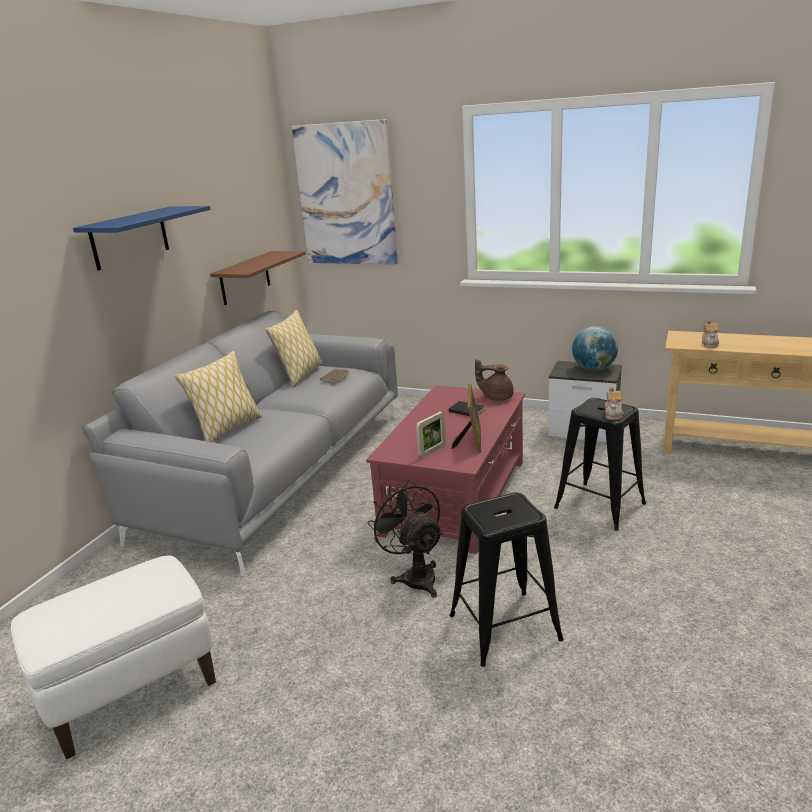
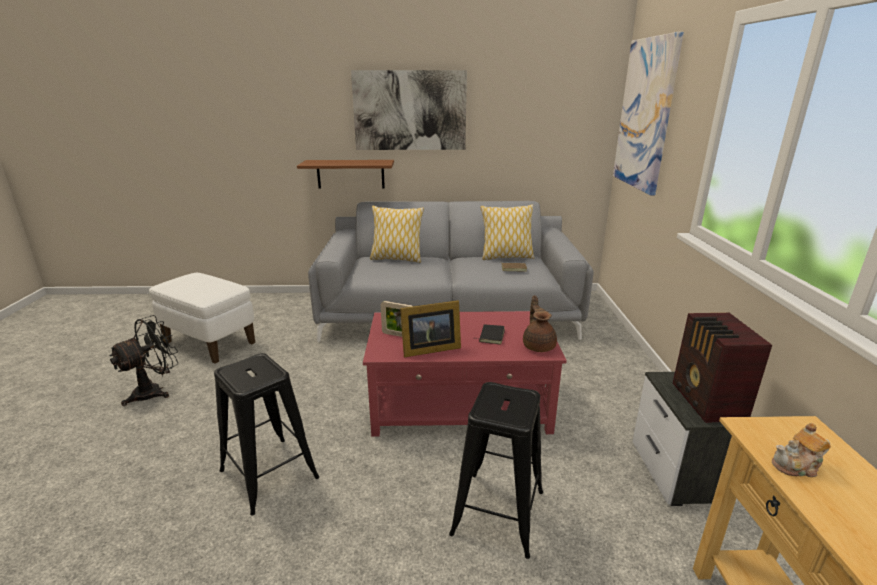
camera: 65 degrees right, 0 degrees up
(130, 238) = (410, 111): blue shelf -> picture
(245, 278) = (528, 169): brown shelf -> brown shelf (350, 174)
(415, 576) = (331, 410): black fan -> black fan (155, 391)
(594, 369) = (707, 403): globe -> radio
(613, 414) = (492, 411): teapot -> none

